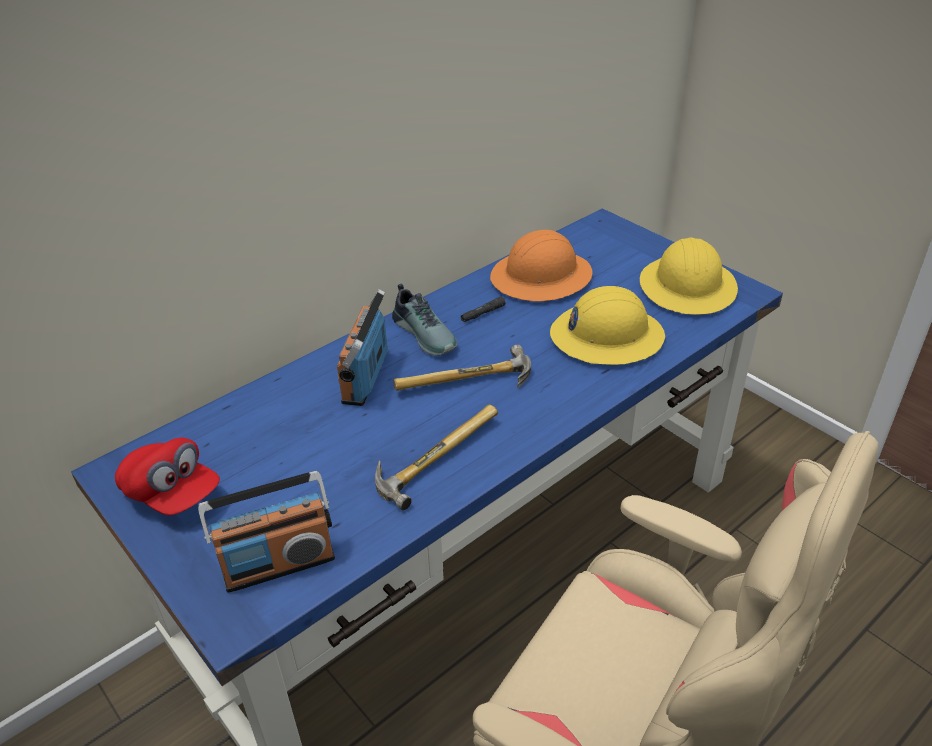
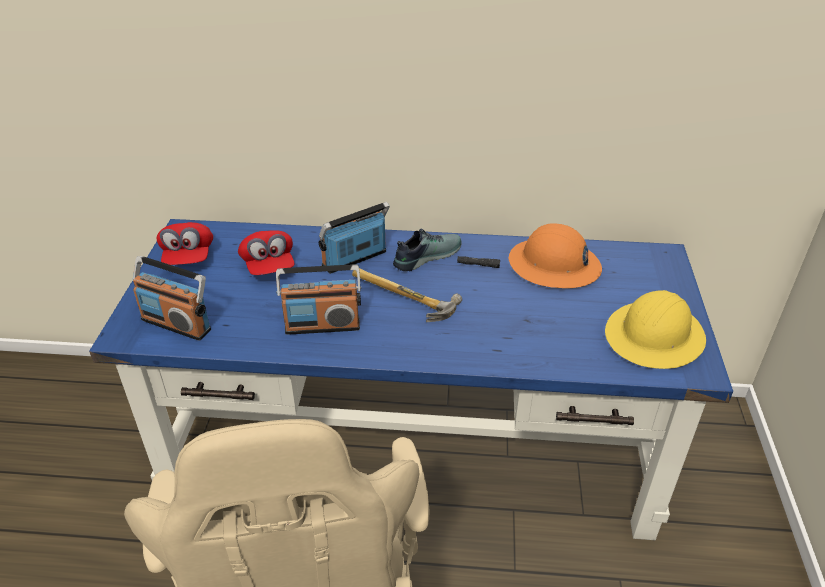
camera: 45 degrees right, 0 degrees up
(285, 440) = (268, 266): none -> red cap
(426, 333) = (426, 256): shoe -> shoe turned 135 degrees counterclockwise
(434, 454) = (322, 325): hammer -> radio
(606, 336) = (534, 330): yellow hard hat -> none

